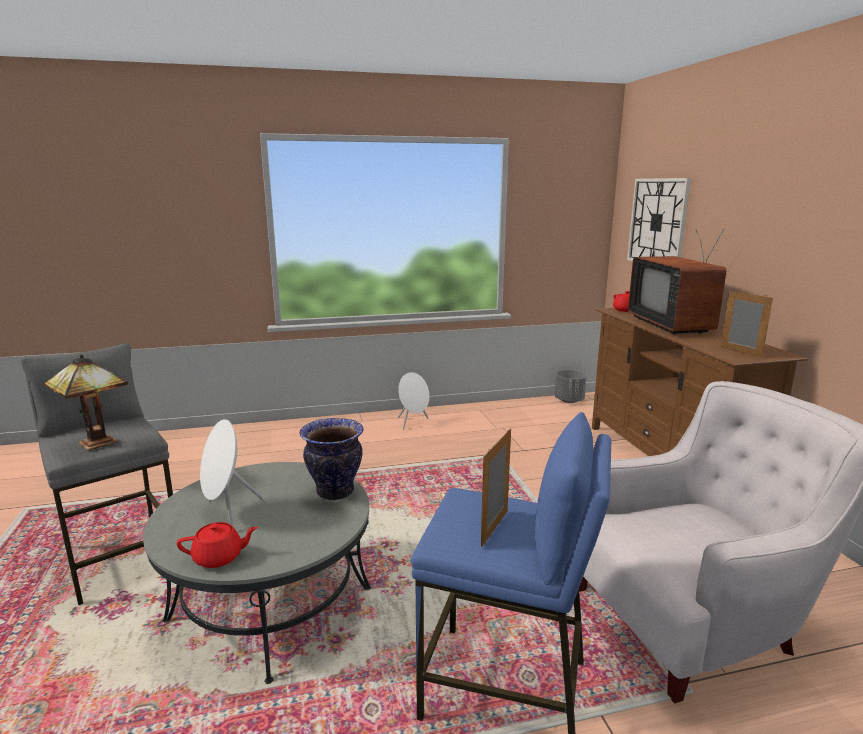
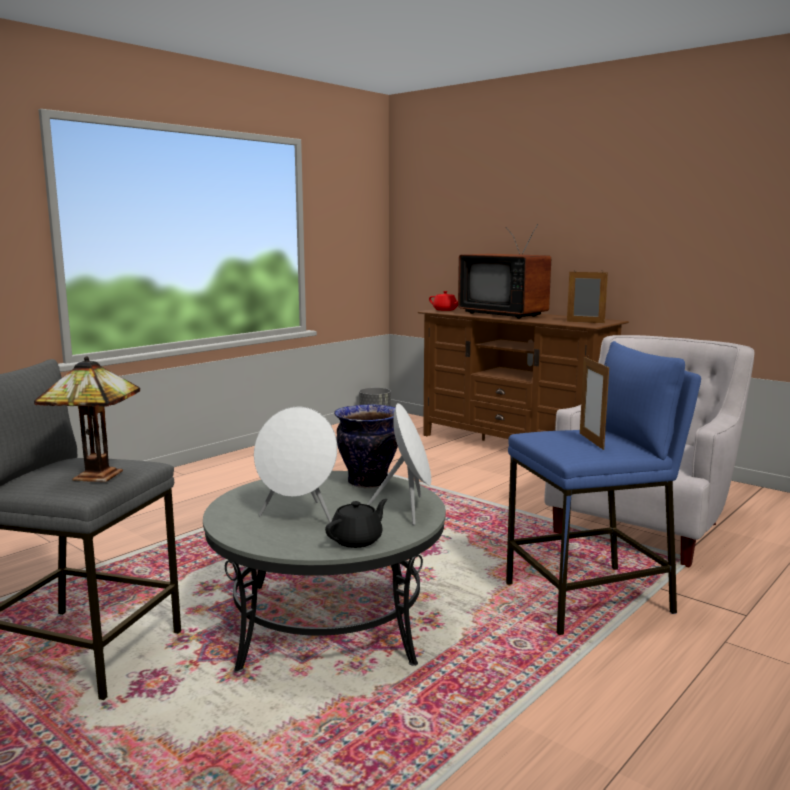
camera: 35 degrees left, 5 degrees down
(219, 557) = (357, 540): red teapot -> black teapot
(413, 423) = (246, 464): white speaker -> white speaker (408, 510)
(657, 222) = (451, 226): wall clock -> none

